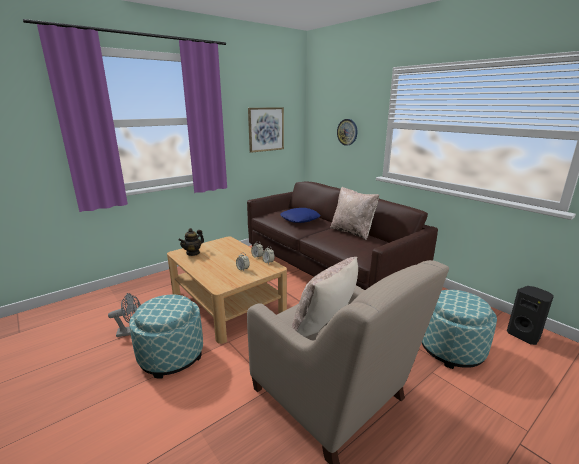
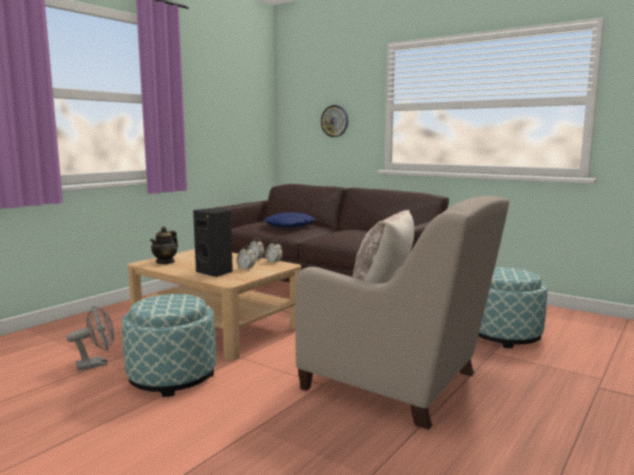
camera: 15 degrees left, 10 degrees down
(266, 129) = (230, 119): picture -> none
(352, 232) = (362, 230): beige pillow -> none
(524, 335) = (570, 318): black speaker -> black speaker (215, 272)

